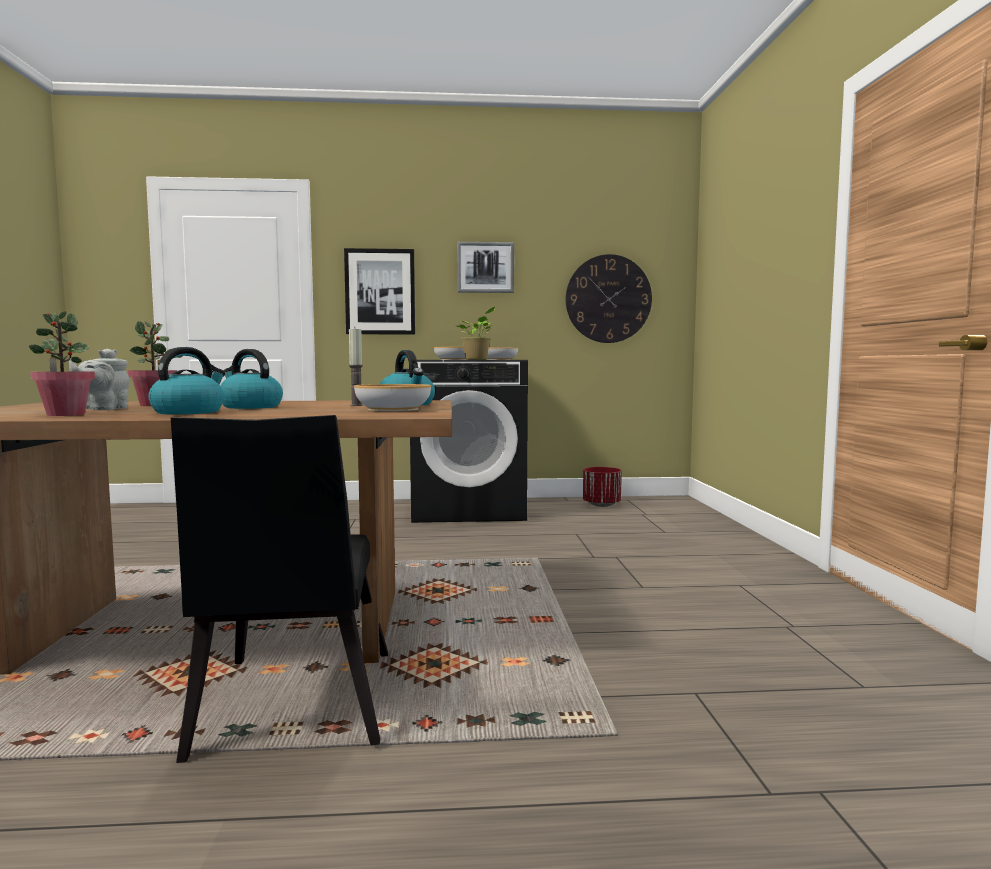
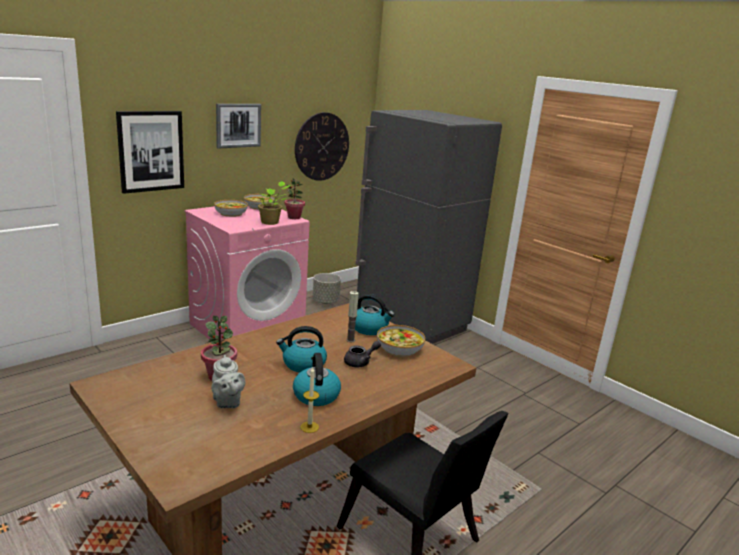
camera: 40 degrees left, 15 degrees up
(65, 414) = (261, 429): potted plant -> potted plant (294, 217)
(105, 417) = (309, 427): none -> candle
(313, 409) = (360, 362): none -> grey teapot
(469, 509) = (247, 328): black washing machine -> pink washing machine
(602, 505) = (326, 301): red planter -> grey planter
(695, 534) = (411, 323): none -> grey fridge

